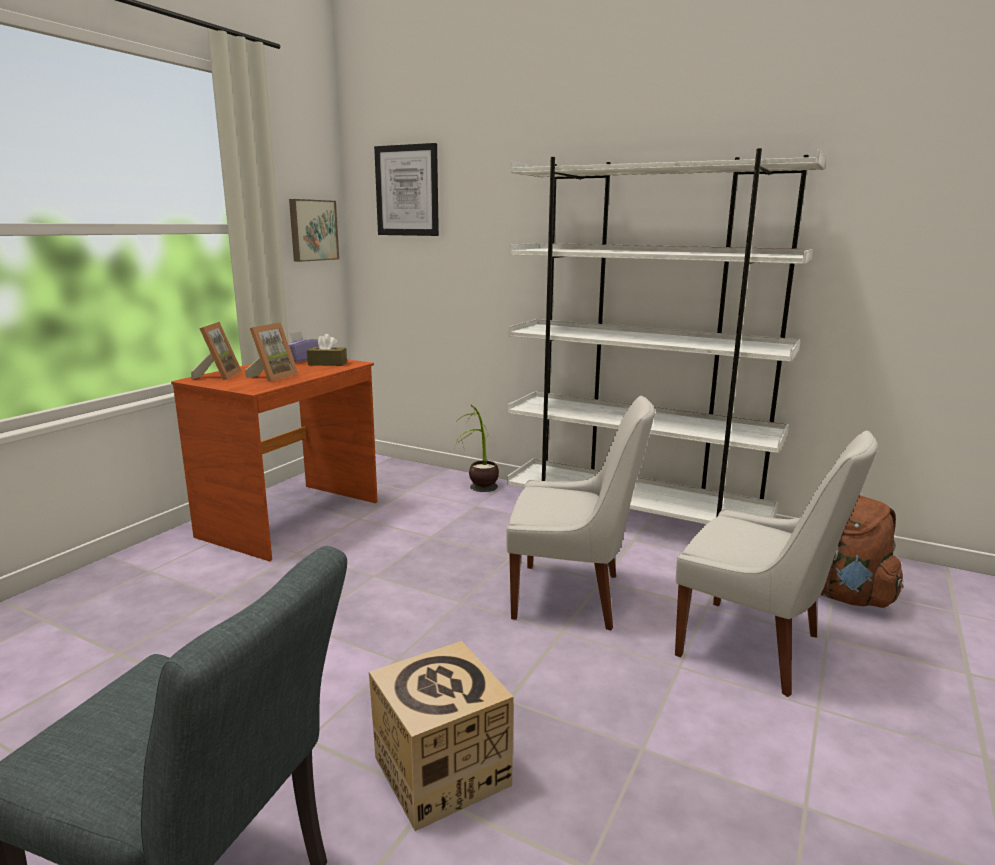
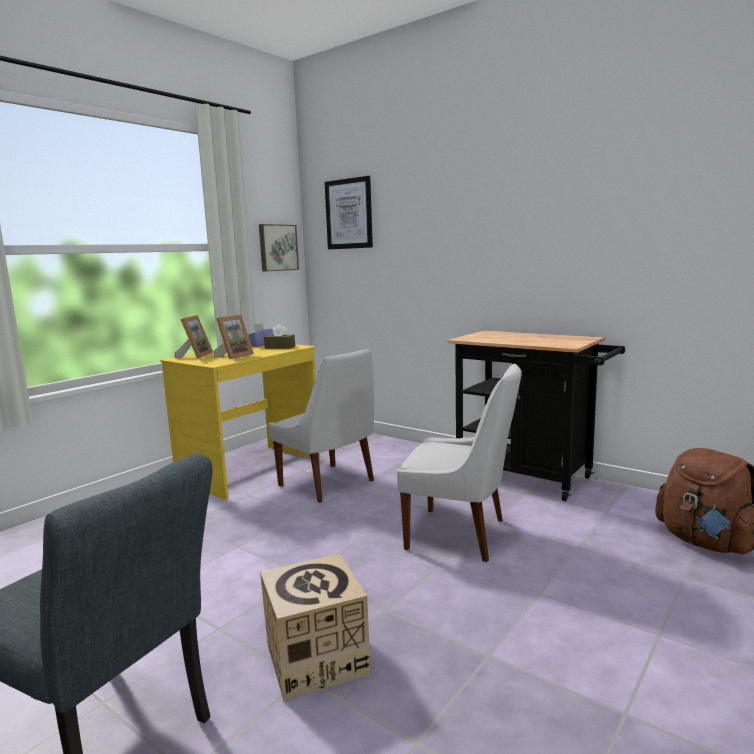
camera: 10 degrees right, 5 degrees down
(292, 519) = (251, 470): brown desk -> yellow desk
(479, 493) = (403, 454): potted plant -> none
(635, 521) = (531, 478): white bookcase -> black cart
(754, 647) = (612, 582): white chair -> white chair (329, 484)

